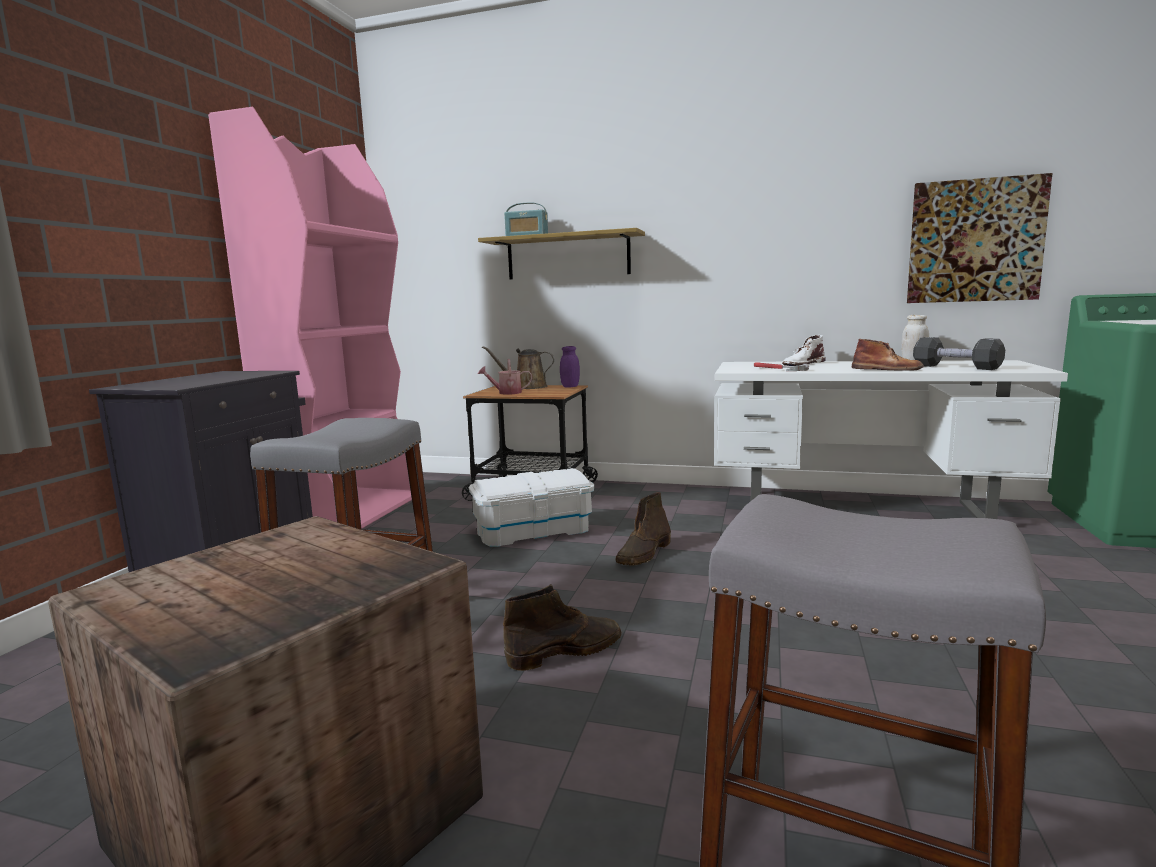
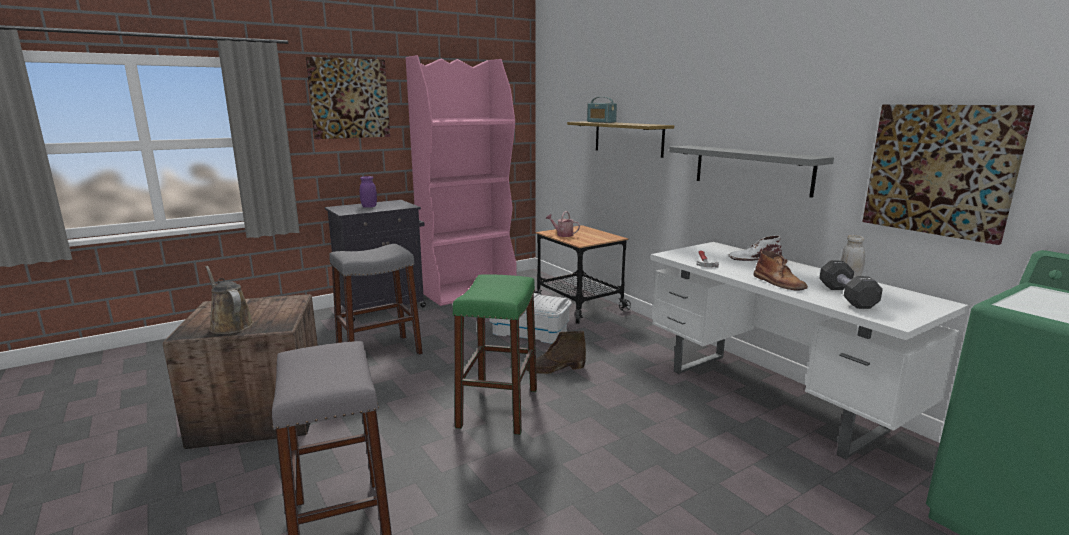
camera: 40 degrees right, 5 degrees up
(115, 170) = (349, 98): none -> picture
(526, 387) = (588, 232): brown watering can -> brown watering can (230, 325)
(566, 651) = (424, 399): brown boot -> none
(570, 386) = (613, 237): purple jar -> purple jar (369, 207)
(675, 616) = (498, 408): none -> green stool
(764, 270) = (751, 169): none -> grey shelf

